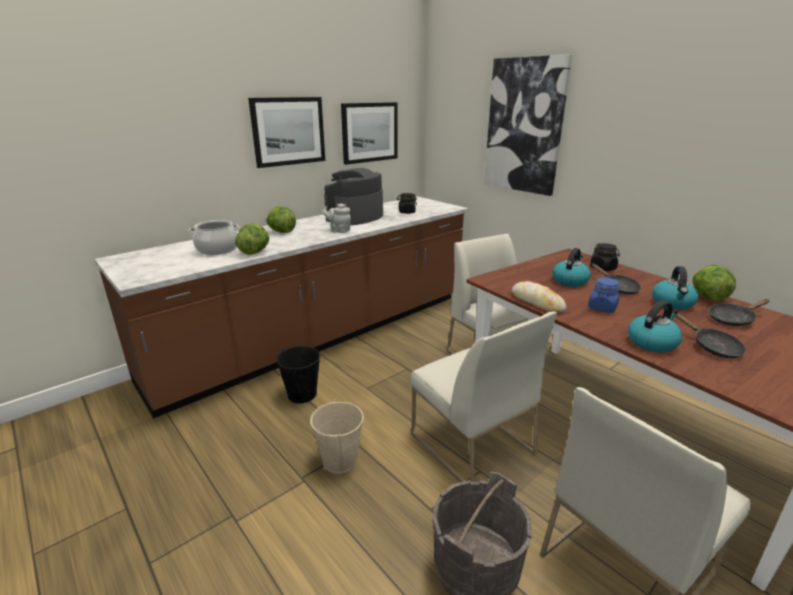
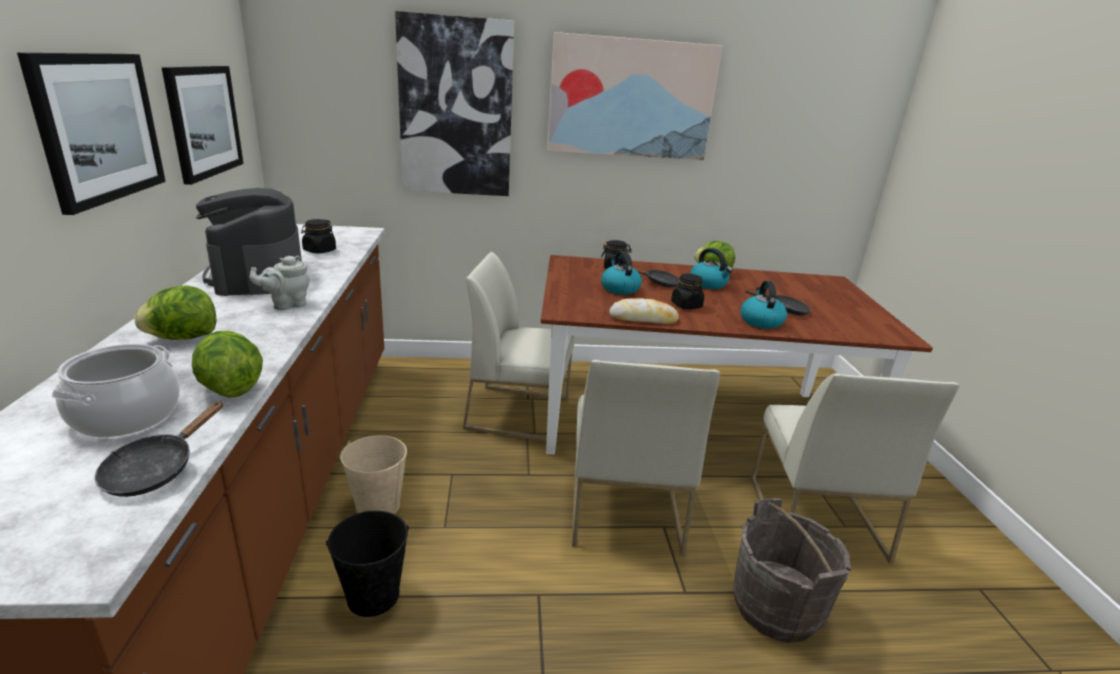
camera: 55 degrees left, 0 degrees up
(340, 460) = (549, 626): beige bucket -> beige bucket (378, 506)
(470, 444) = (623, 508): white chair -> white chair turned 90 degrees clockwise
(602, 308) = (686, 305): blue jar -> black jar
(669, 115) = (631, 99): none -> picture
(733, 319) = (753, 284): black frying pan -> black frying pan (156, 469)

